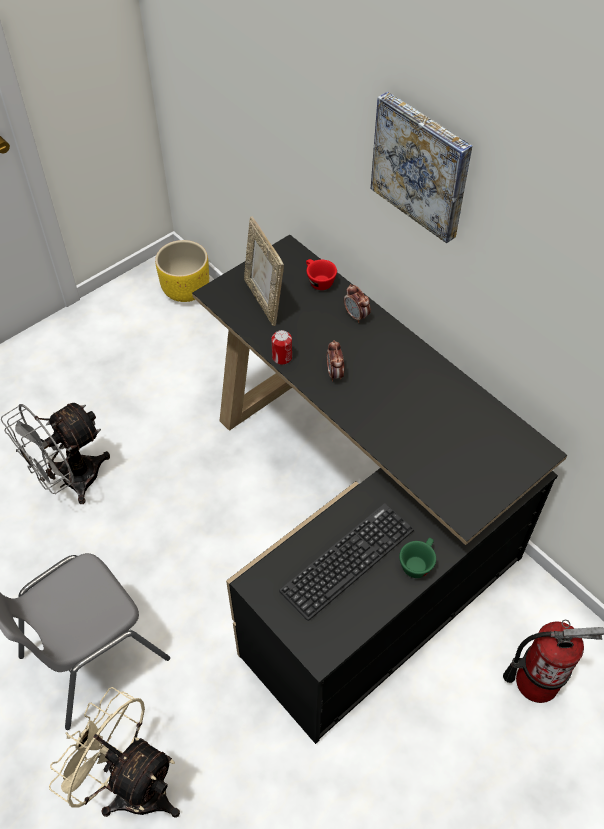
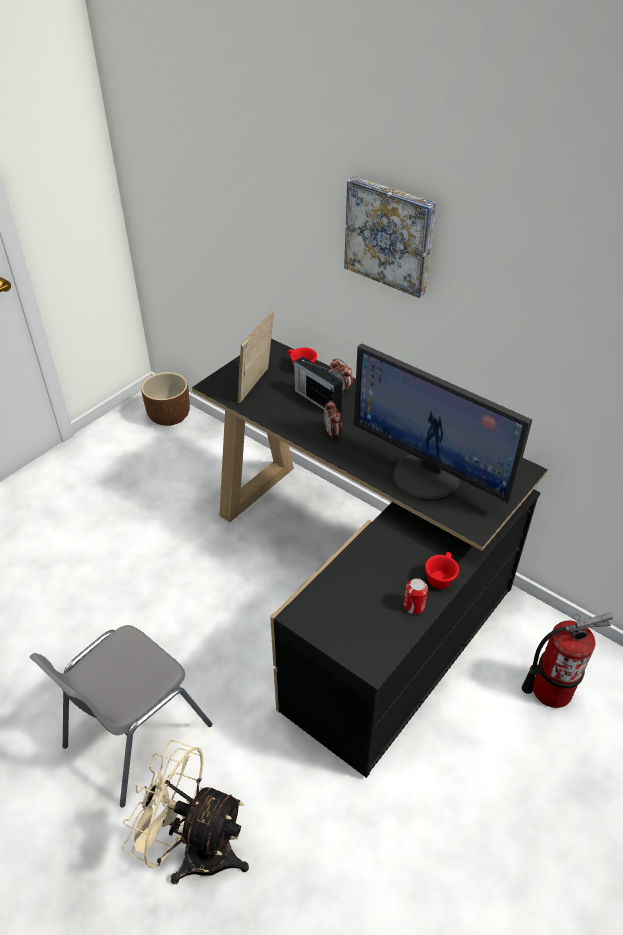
camera: 10 degrees left, 10 degrees down
(70, 481) = (89, 584): grey fan -> none
(186, 289) = (169, 416): yellow planter -> brown planter
(264, 300) = (257, 386): picture frame -> picture frame turned 60 degrees clockwise
(282, 357) = (283, 426): can -> can (414, 606)
(327, 327) = (317, 400): none -> radio
(347, 560) = (377, 583): keyboard -> none
(417, 563) = (440, 576): green cup -> red cup
(428, 444) = (428, 476): none -> monitor

